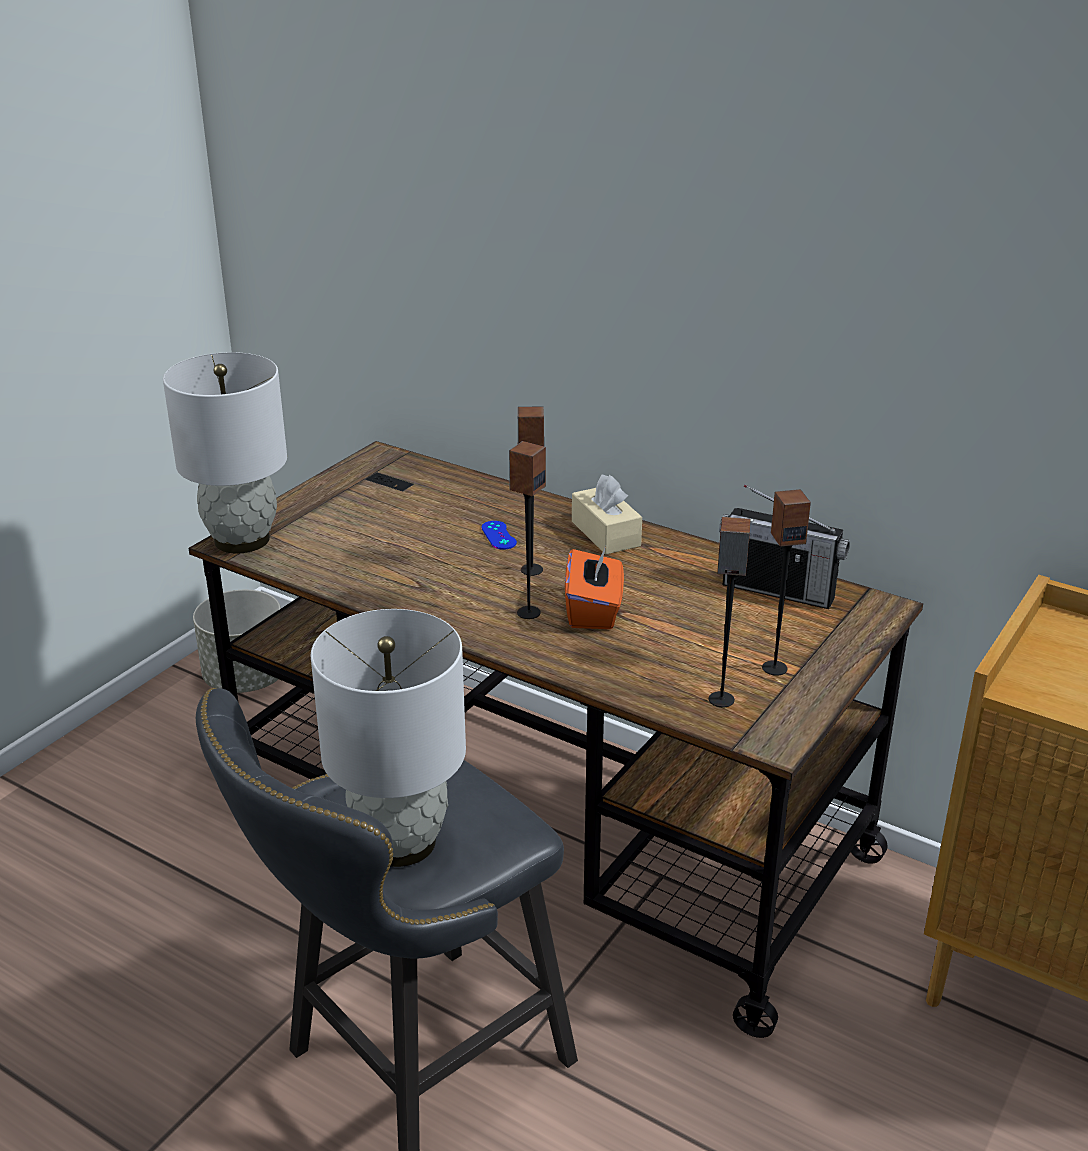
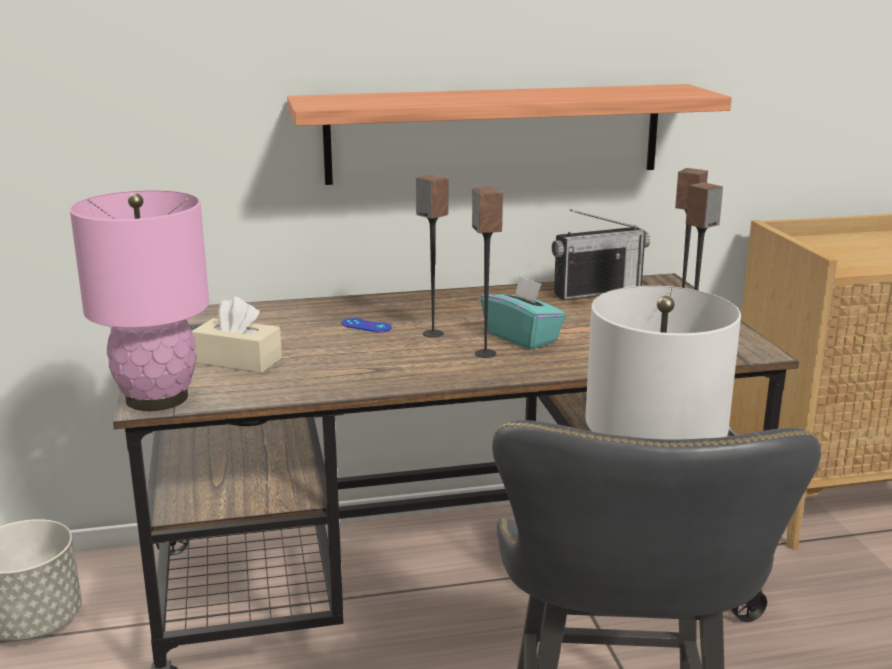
camera: 45 degrees left, 10 degrees down
(241, 539) = (156, 398): white table lamp -> pink table lamp
(594, 611) = (522, 338): orange tissue box -> turquoise tissue box
(605, 533) = (435, 302): beige tissue box -> beige tissue box (238, 360)
(718, 365) = (495, 133): none -> shelf

